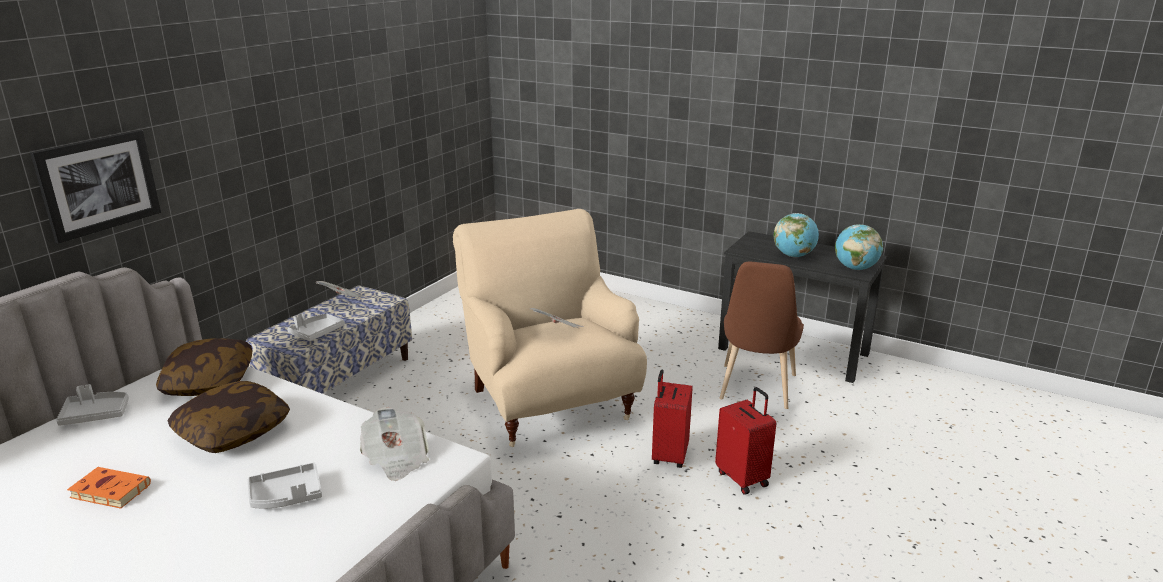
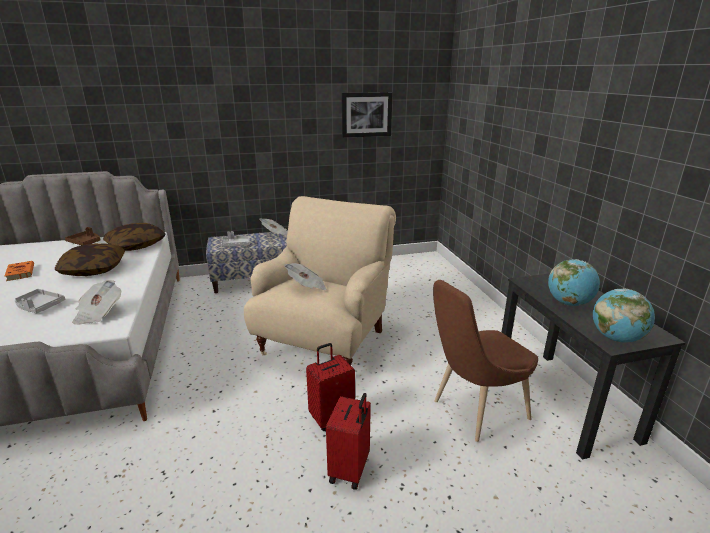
camera: 45 degrees right, 0 degrees up
(96, 414) = (85, 242): grey tray -> brown tray
(98, 184) = (127, 129): picture -> picture (366, 114)

